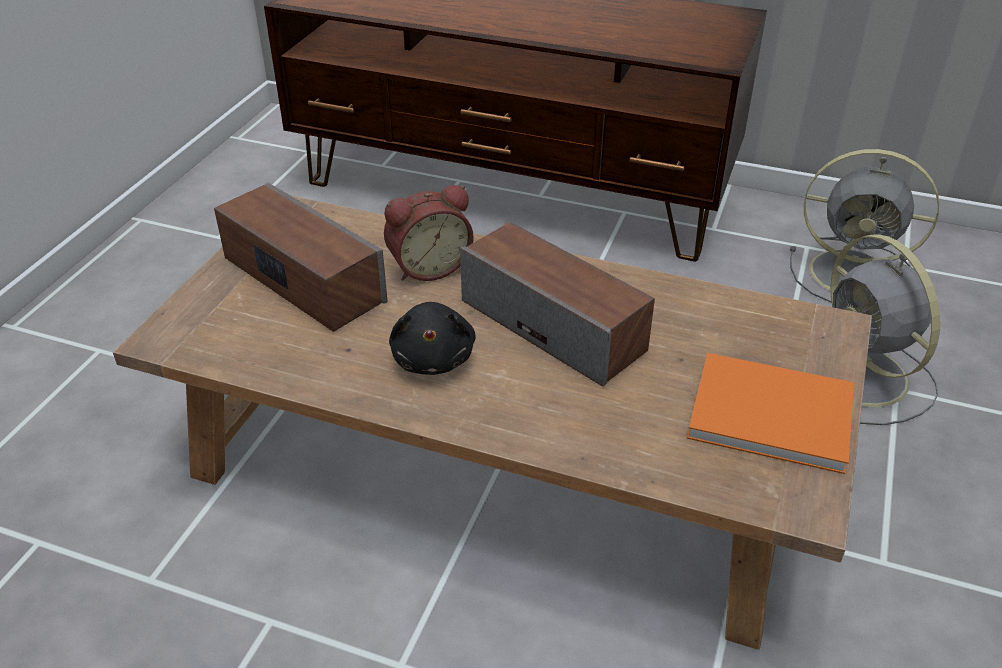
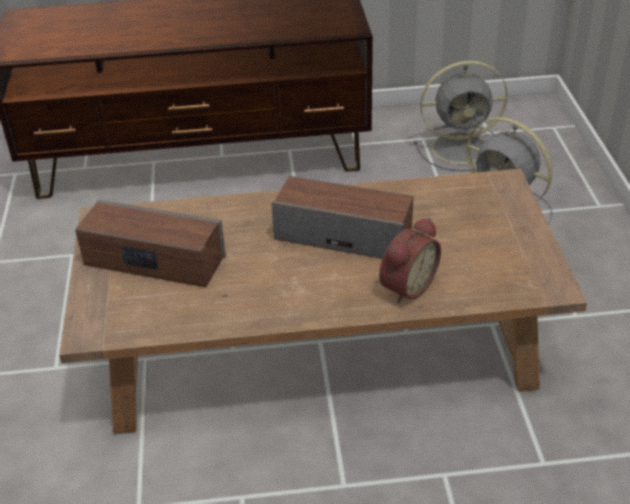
camera: 25 degrees left, 0 degrees up
(428, 266) = (234, 224): alarm clock -> alarm clock (405, 286)
(433, 358) = (285, 281): black plush toy -> none
(766, 410) = (500, 243): orange book -> none

